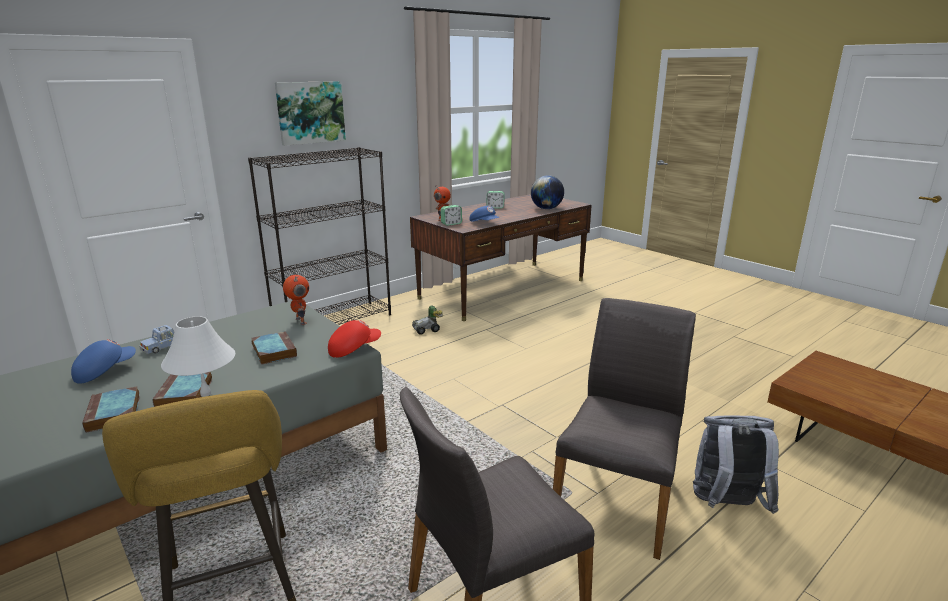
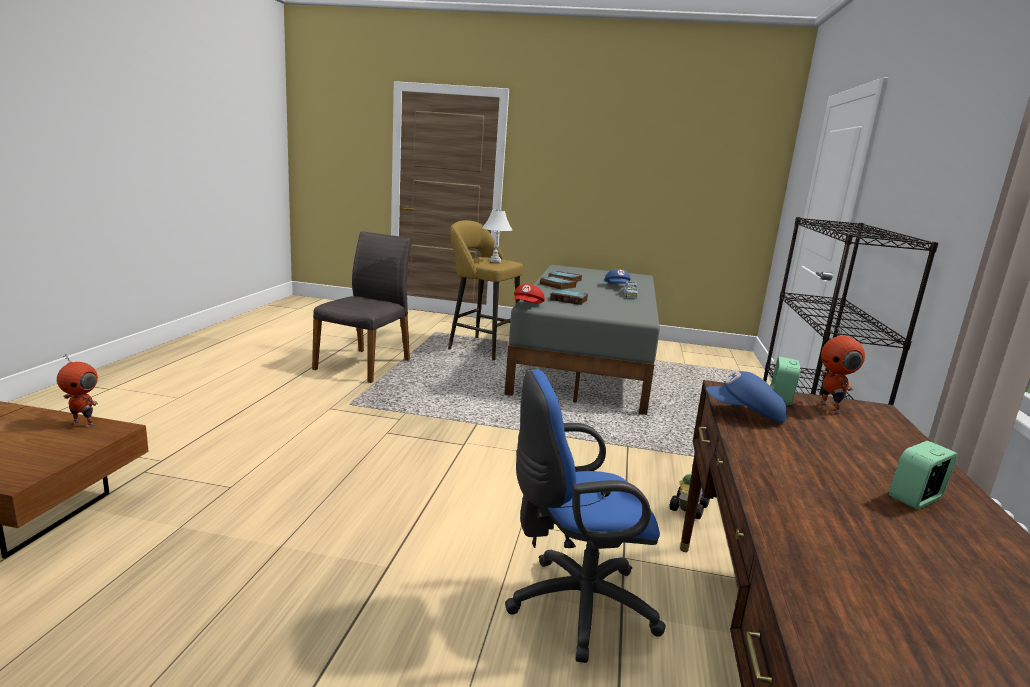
camera: 140 degrees right, 5 degrees down
(299, 321) = (605, 313): toy robot -> toy robot (84, 423)
(310, 112) = (922, 170): picture -> none
(542, 320) = (574, 606): none -> blue office chair
(546, 208) = (815, 545): globe -> none
(617, 500) = (313, 408): grey chair -> none
(726, 505) = (221, 423): grey backpack -> none

